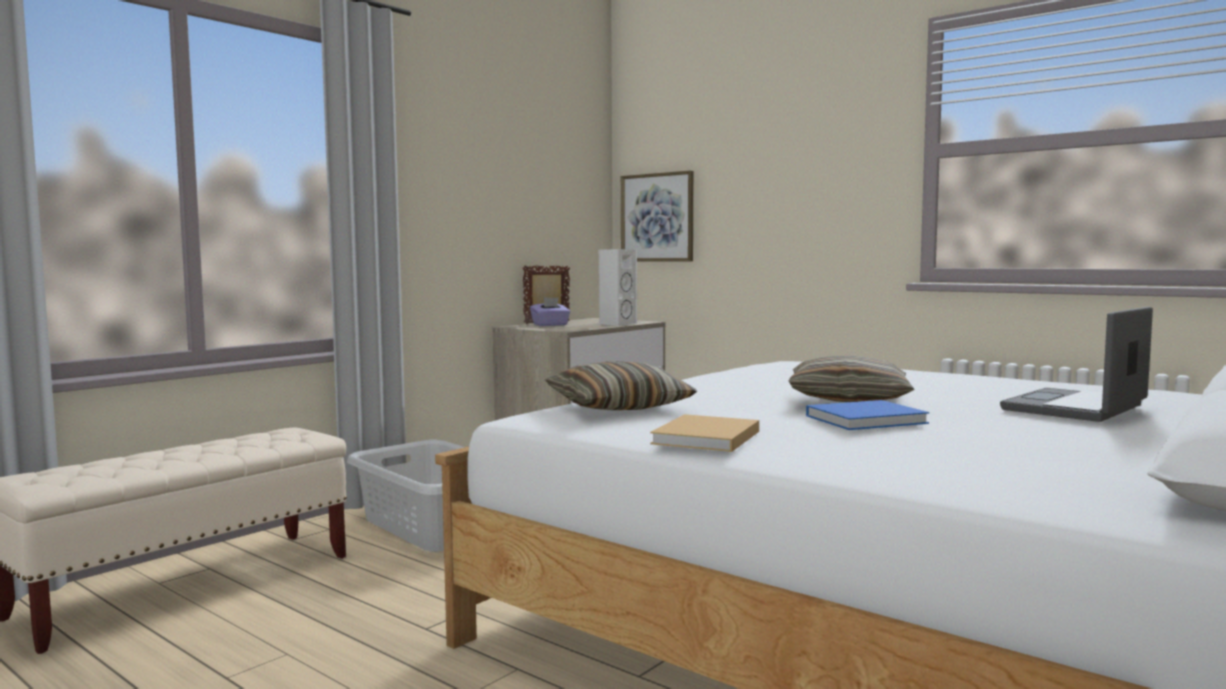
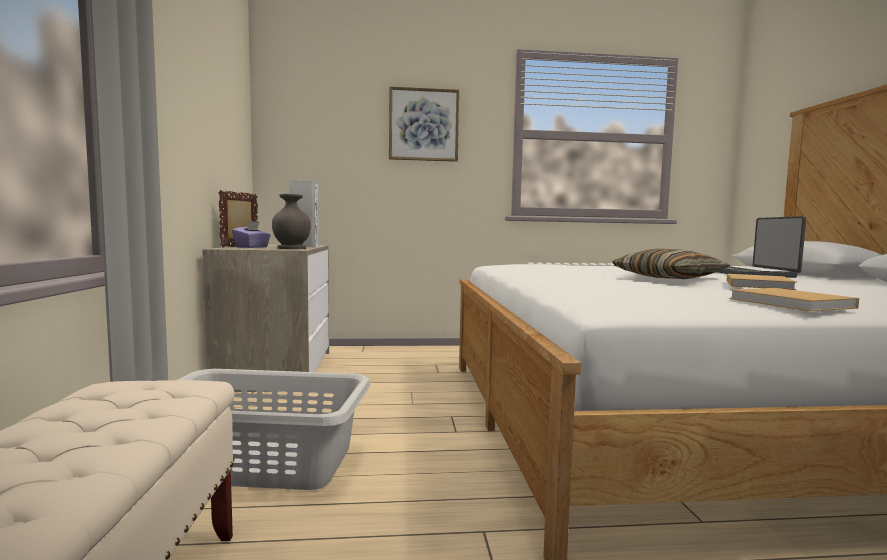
camera: 45 degrees left, 0 degrees up
(574, 328) = (291, 248): none -> grey vase
(618, 406) = (614, 294): pillow -> none
(657, 217) = (302, 162): picture -> picture (423, 125)
(868, 419) = (758, 284): blue book -> beige book

